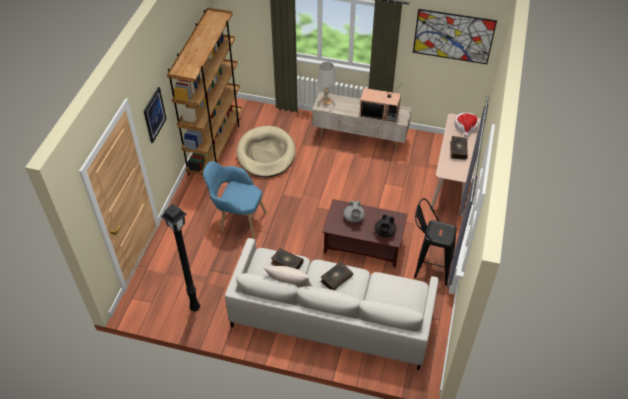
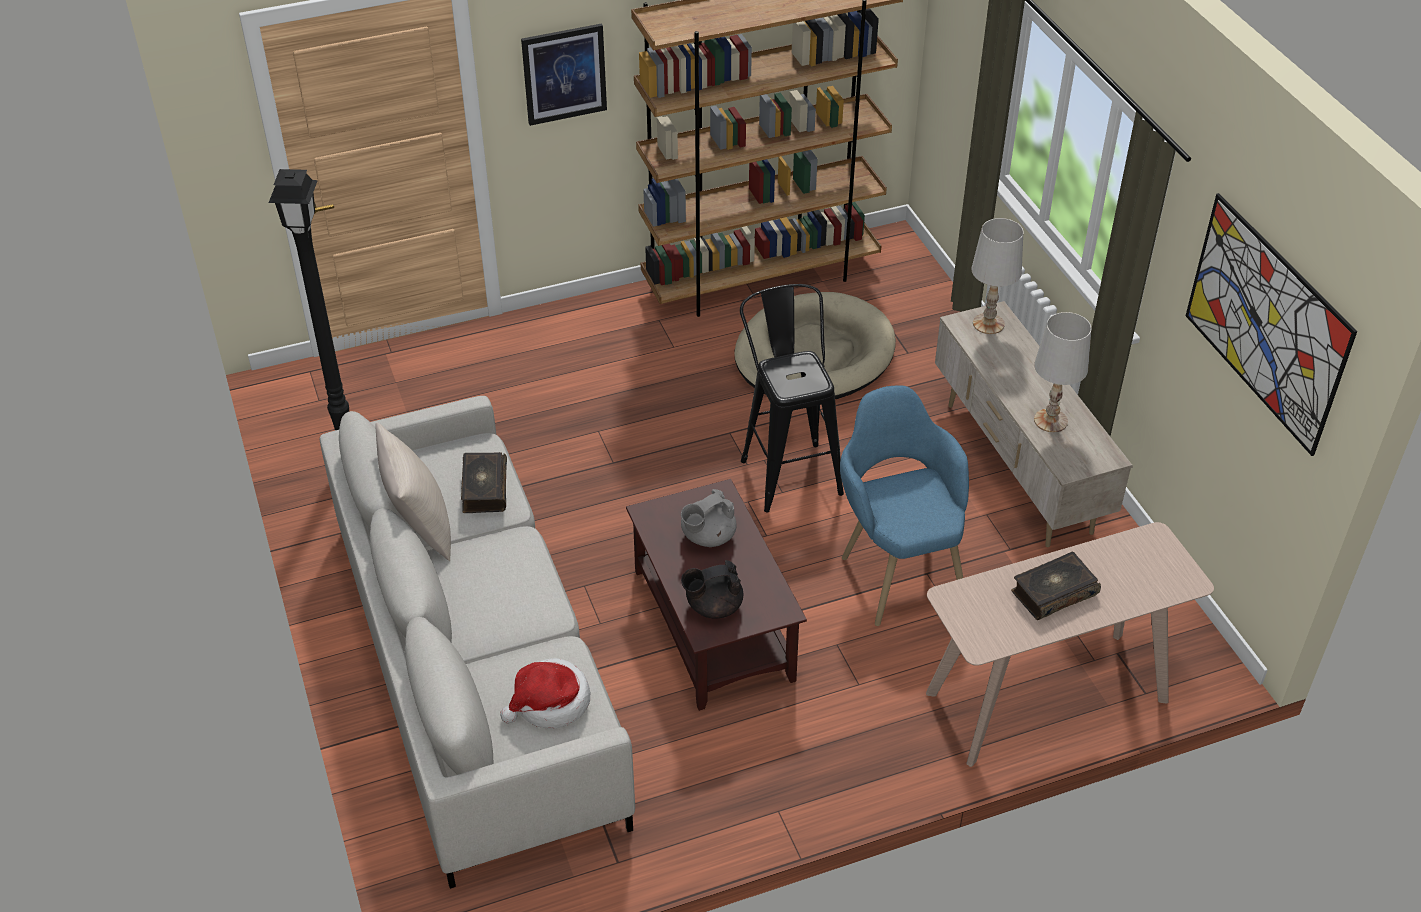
camera: 55 degrees right, 5 degrees down
(237, 220) = (603, 405): blue armchair -> blue armchair (896, 568)
(336, 278) = (504, 581): book -> none
(380, 113) = (1051, 421): television -> white table lamp
(428, 266) = (755, 769): black stool -> black stool (788, 469)
(466, 126) = (1153, 572): hat -> hat (550, 703)

